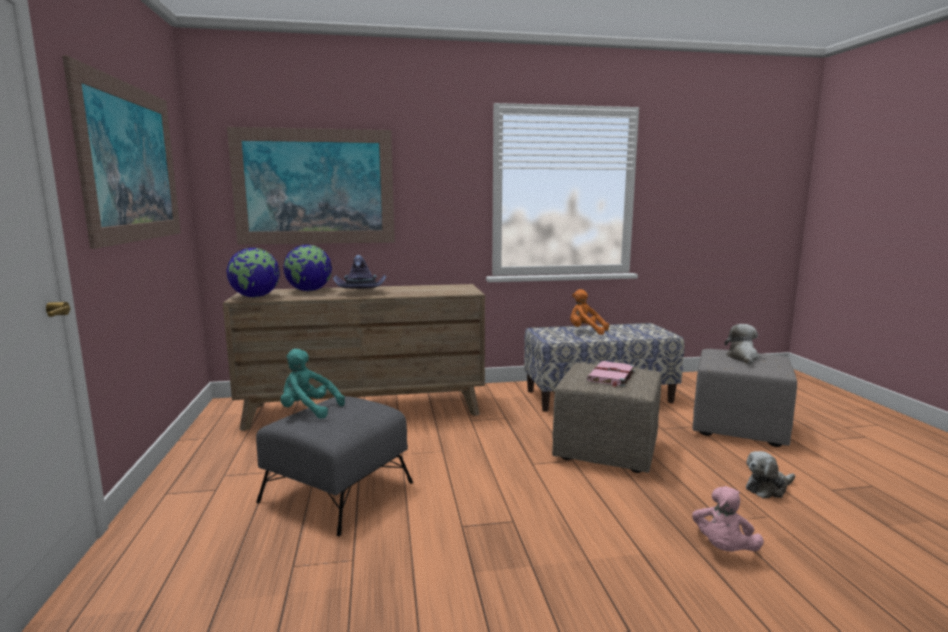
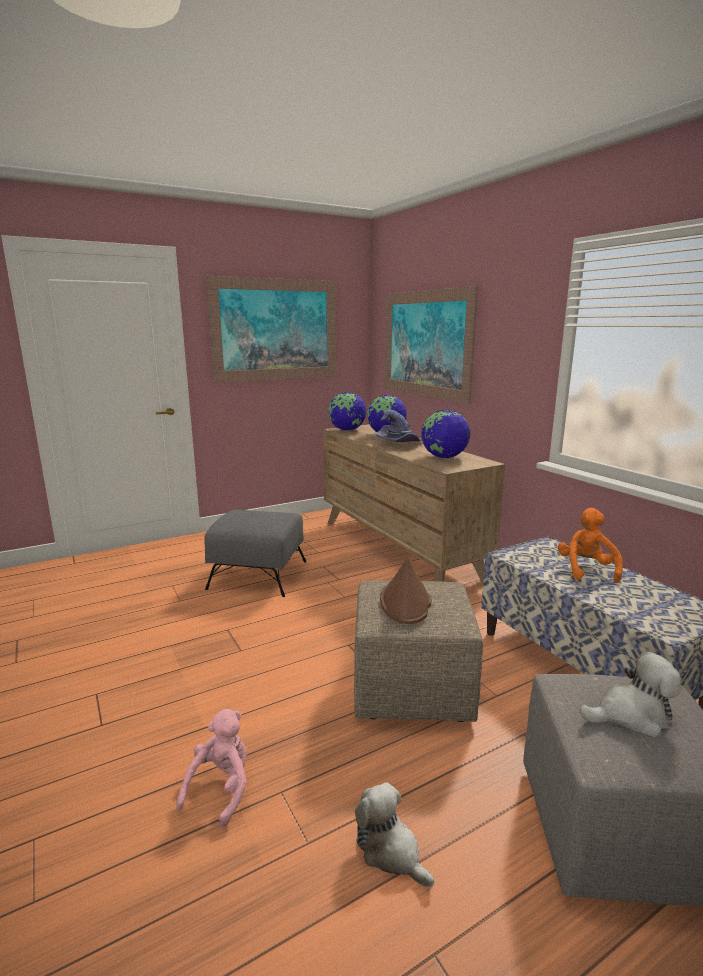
camera: 70 degrees right, 5 degrees up
(308, 410) = (255, 511): turquoise plush toy -> none
(433, 289) = (444, 457): none -> globe
(611, 376) = (405, 601): pink book -> brown hat
(723, 549) = (221, 788): pink plush toy -> pink plush toy turned 105 degrees clockwise

